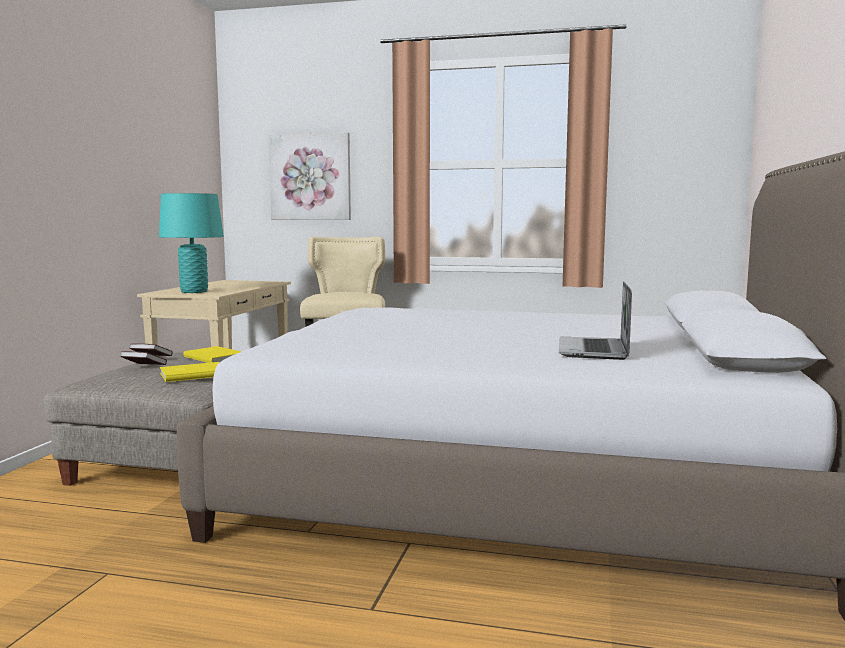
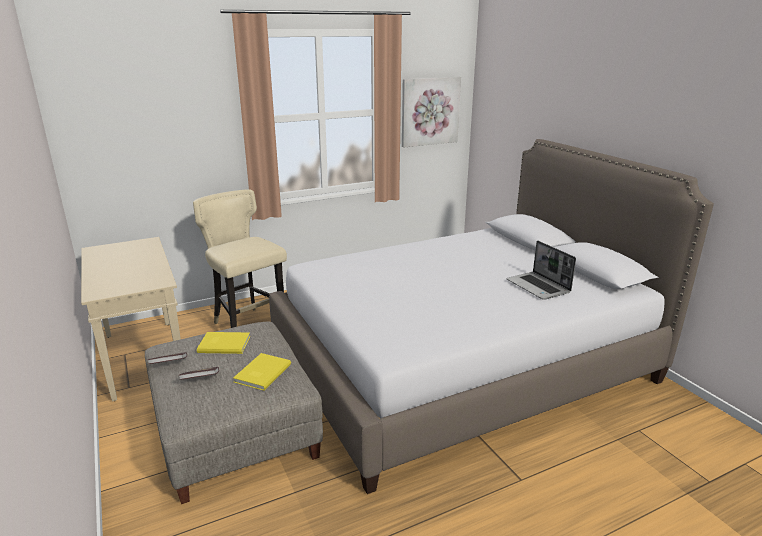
camera: 40 degrees left, 15 degrees up
(194, 291) = (128, 282): turquoise table lamp -> none
(310, 177) = (155, 137): picture -> picture (429, 111)

